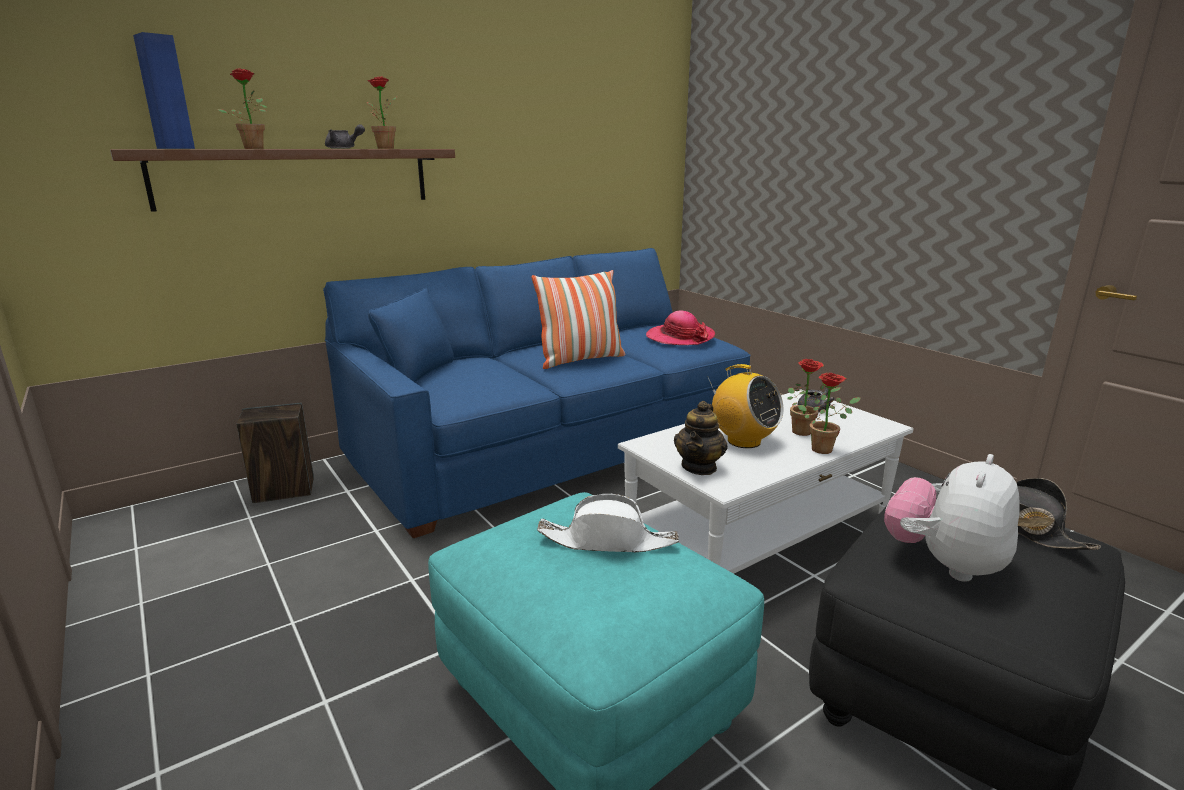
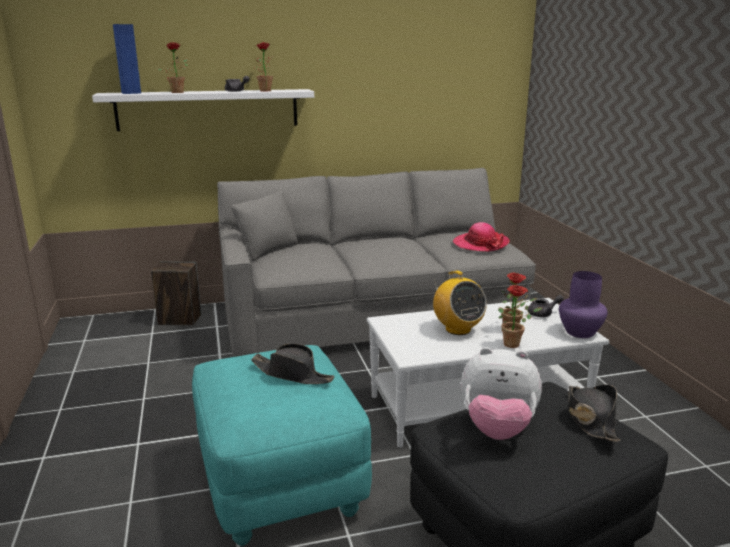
camera: 20 degrees right, 0 degrees up
(297, 177) = (208, 109): brown shelf -> white shelf
(550, 445) = (370, 316): blue sofa -> grey sofa
(580, 360) = (386, 253): pillow -> none
(608, 541) = (292, 374): white hat -> black hat
(699, 467) = (406, 342): teapot -> none
(874, 423) = (579, 332): none -> purple vase
(944, 563) = (497, 429): plush toy -> plush toy turned 135 degrees counterclockwise

